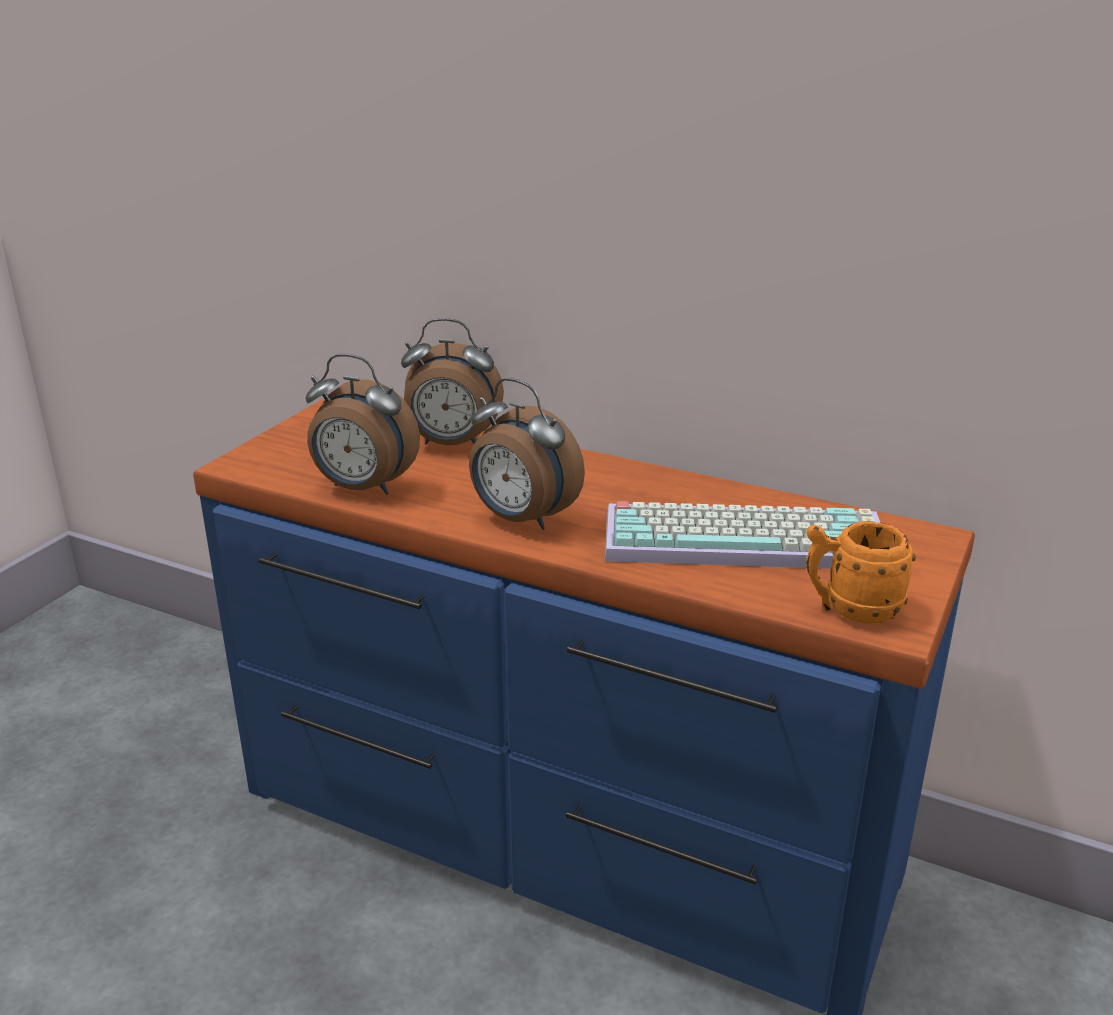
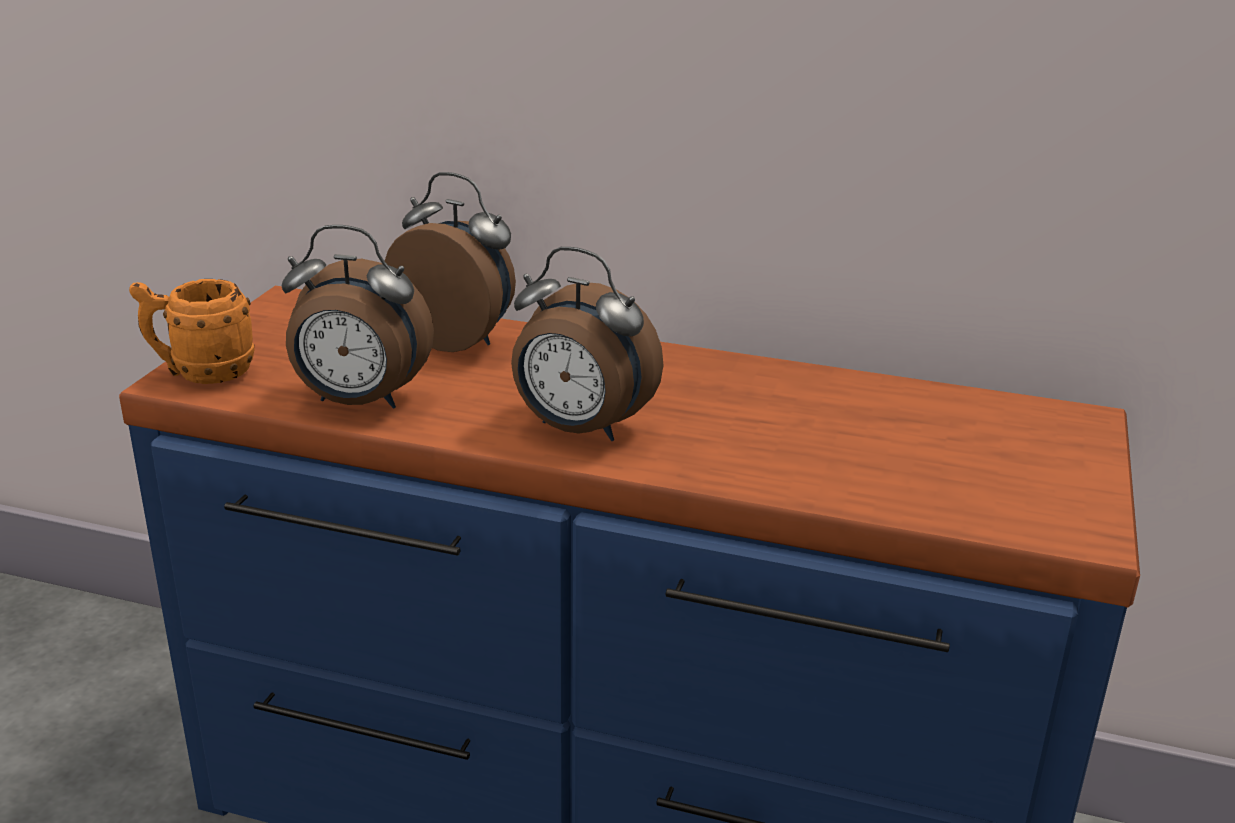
camera: 10 degrees left, 0 degrees up
(452, 444) = (458, 339): alarm clock -> alarm clock turned 150 degrees counterclockwise
(747, 538) = (867, 435): keyboard -> none
(850, 609) = (1024, 515): orange mug -> orange mug (201, 373)

